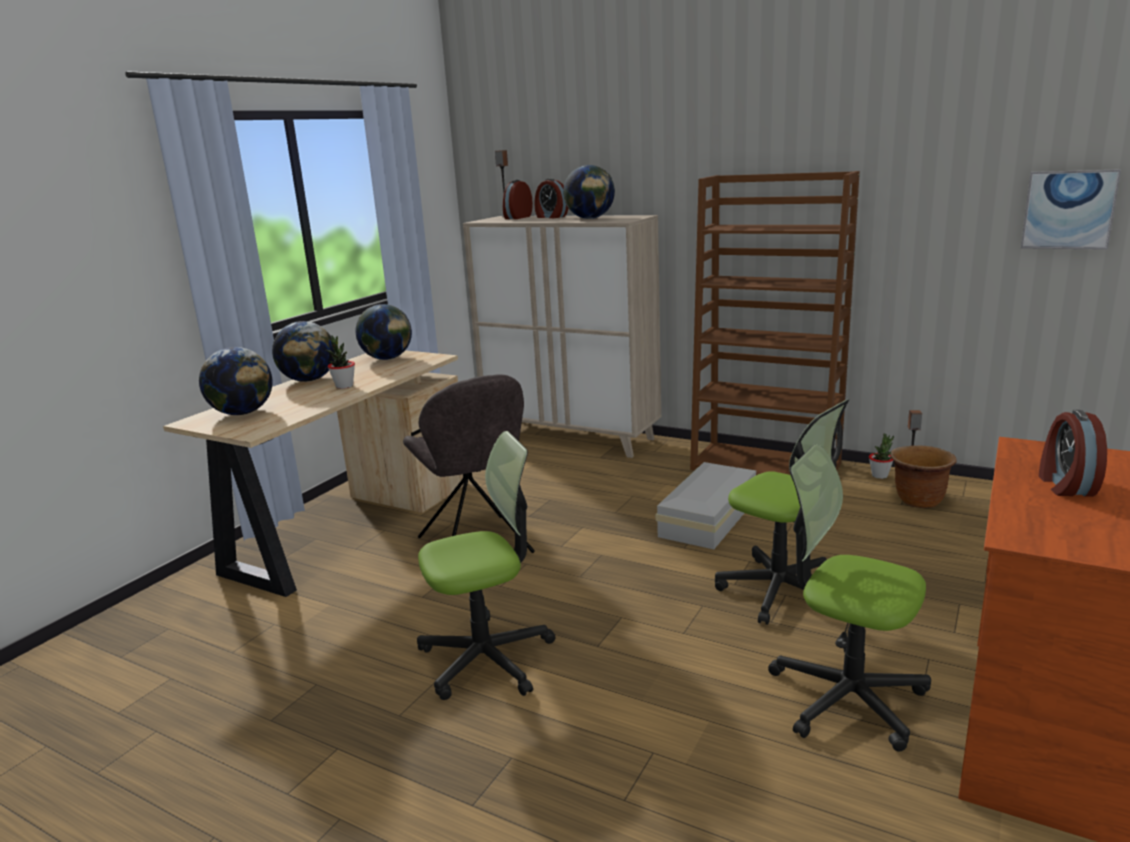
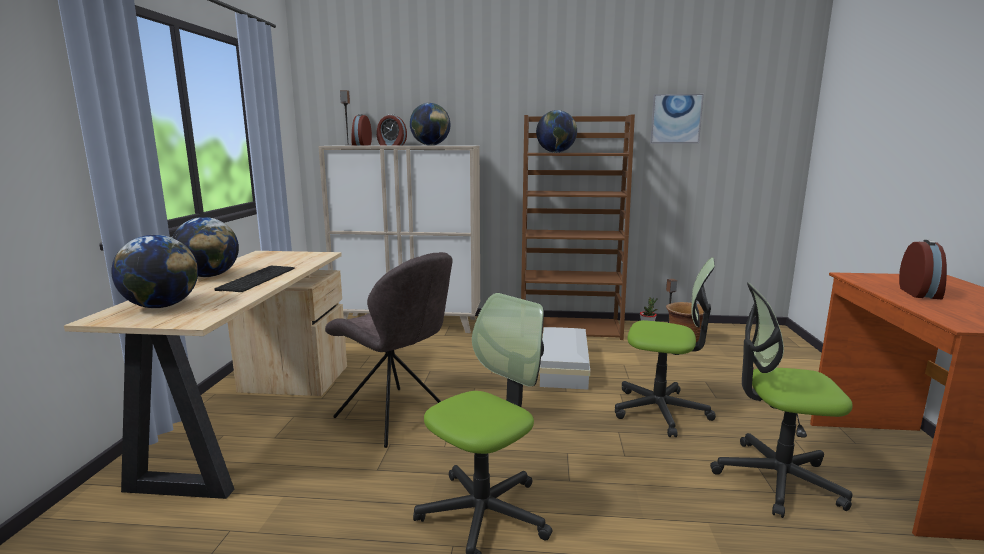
camera: 25 degrees left, 5 degrees down
(344, 386) = (256, 278): potted plant -> keyboard
(387, 359) = (275, 257): globe -> globe (556, 152)
(1065, 485) = (920, 293): alarm clock -> alarm clock turned 150 degrees counterclockwise
(1068, 210) = (754, 144): picture -> picture (676, 119)

